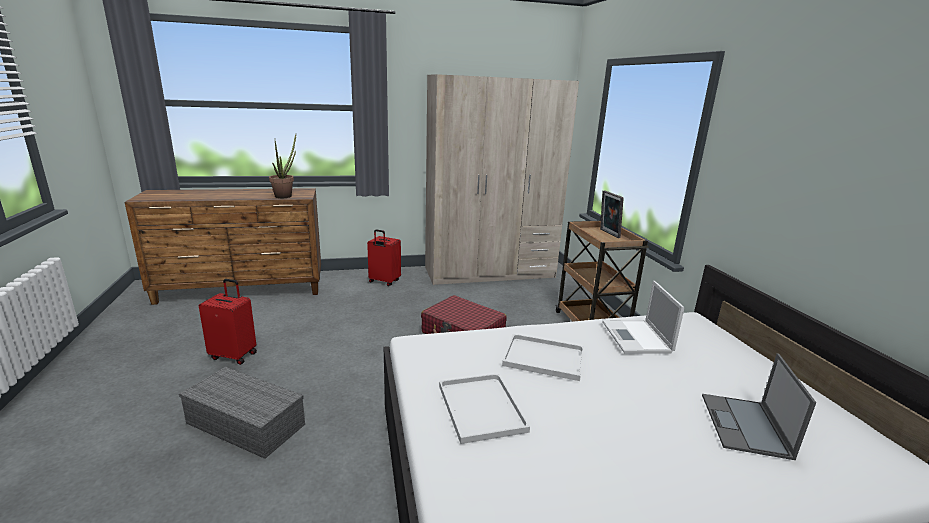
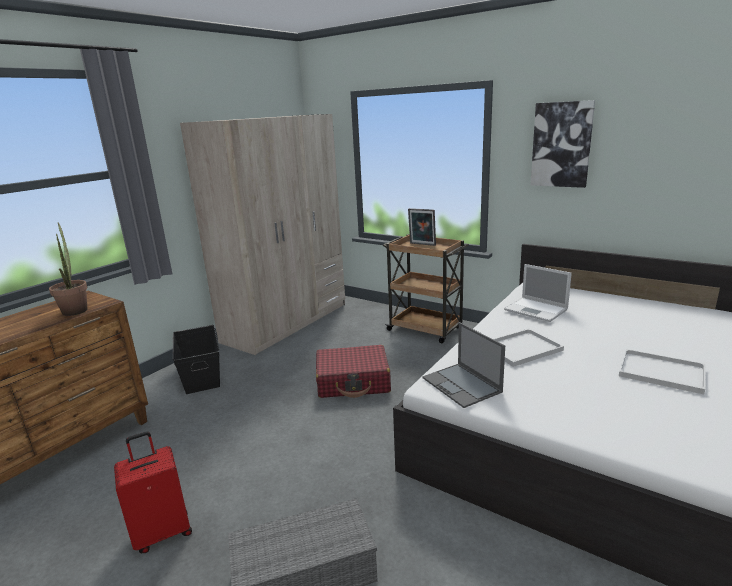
camera: 40 degrees left, 0 degrees up
(384, 282) = (200, 374): red suitcase -> black storage box
(479, 407) = (557, 397): white tray -> white tray (659, 372)
(745, 426) = (657, 330): laptop -> laptop (462, 385)
(777, 144) = (561, 144): none -> picture

